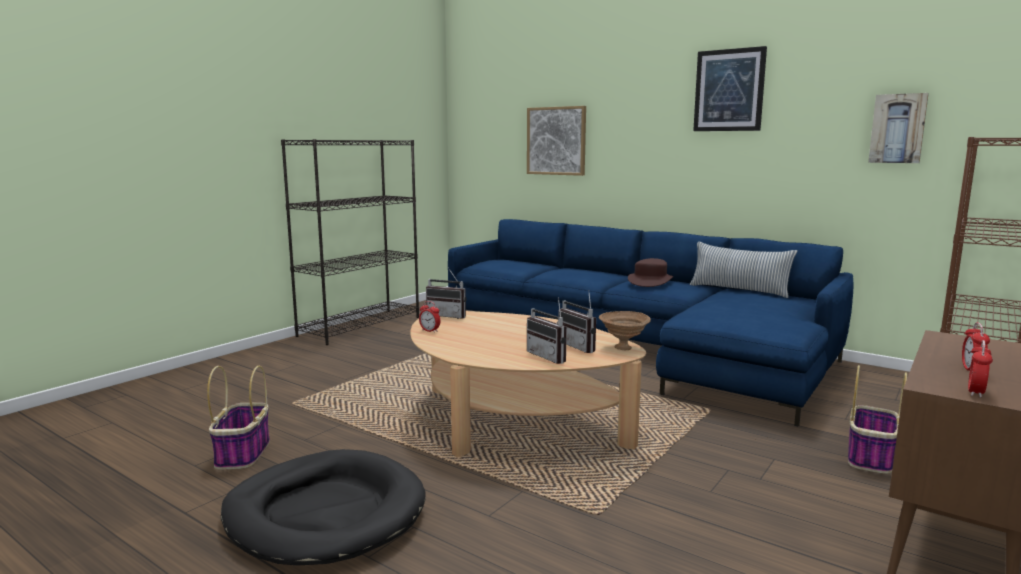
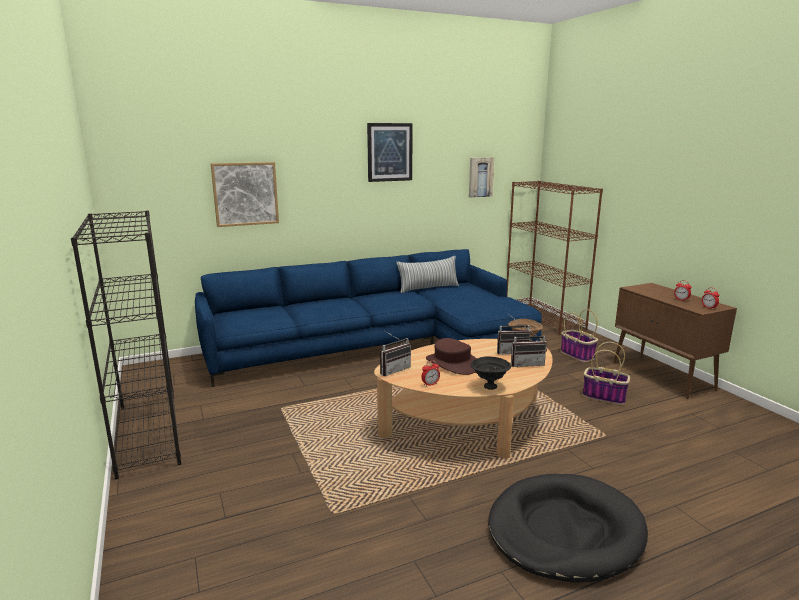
camera: 60 degrees left, 5 degrees up
(243, 454) = (432, 560): basket -> basket (604, 396)
(454, 350) = (489, 387): none -> black bowl
(650, 281) = (385, 297): brown hat -> brown hat (452, 363)

